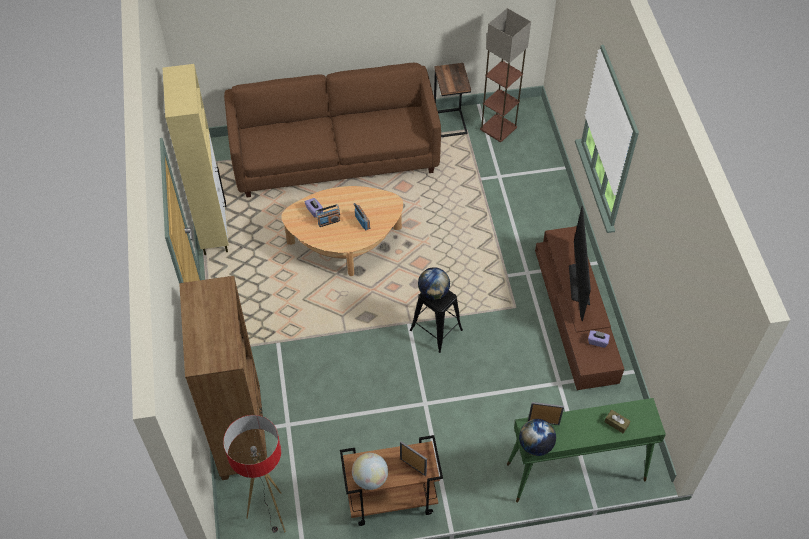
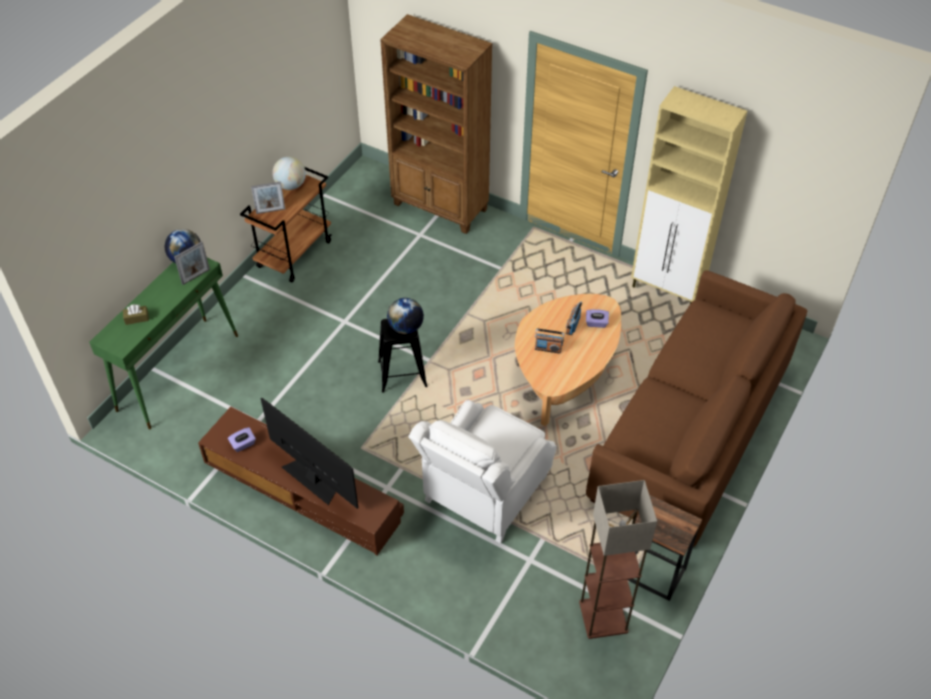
camera: 130 degrees right, 5 degrees down
(270, 514) = (361, 190): floor lamp -> none
(479, 224) = (484, 492): none -> white armchair

